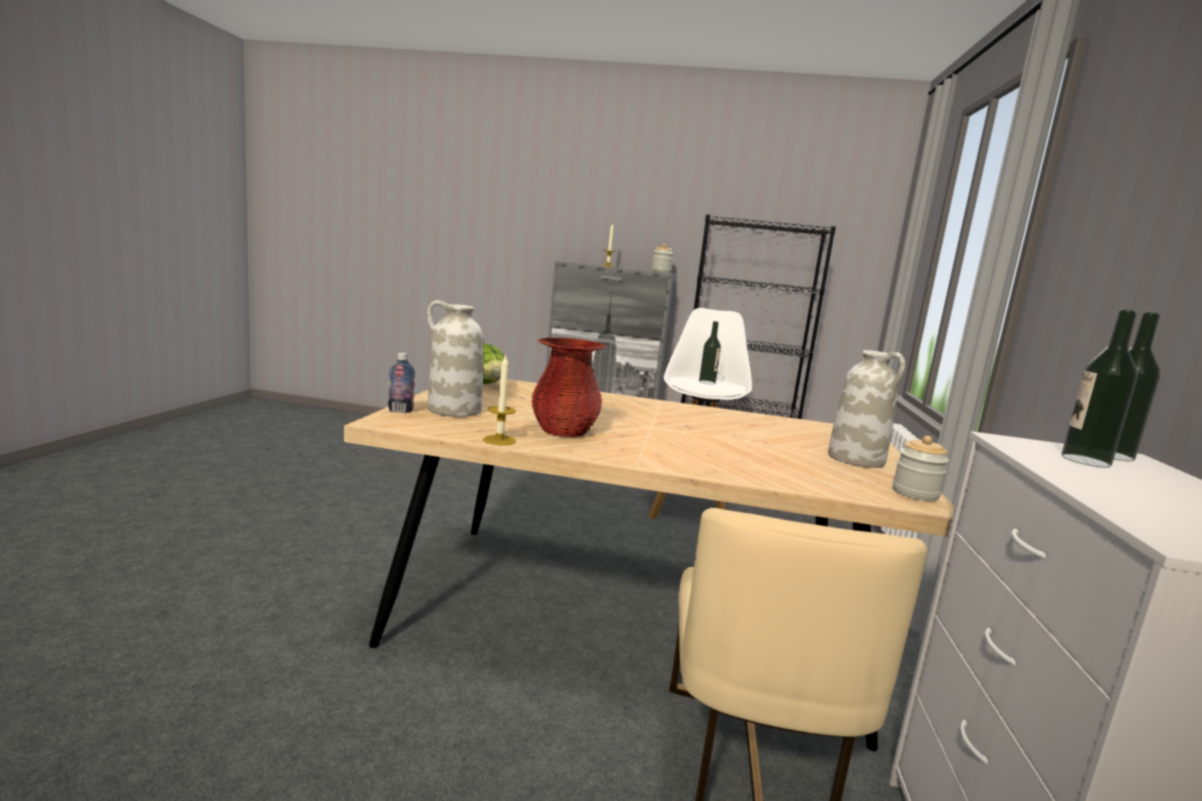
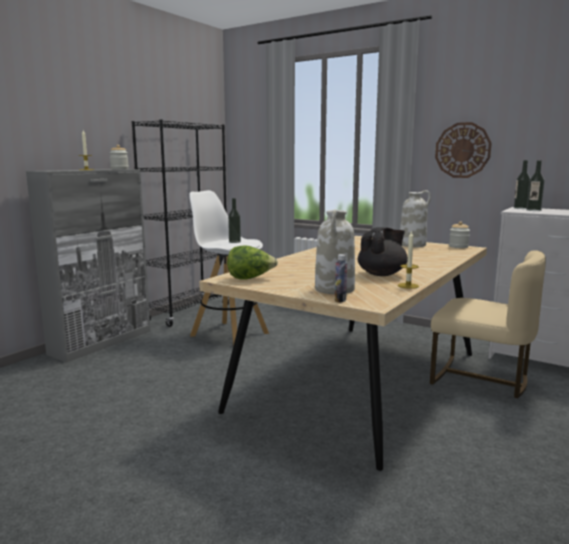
camera: 65 degrees left, 0 degrees up
(564, 431) = (382, 274): red vase -> black teapot
(1110, 283) = (462, 150): none -> wall clock

